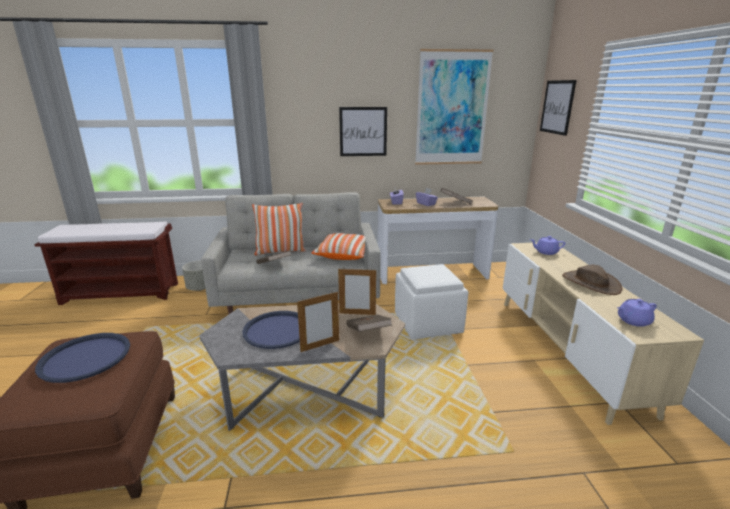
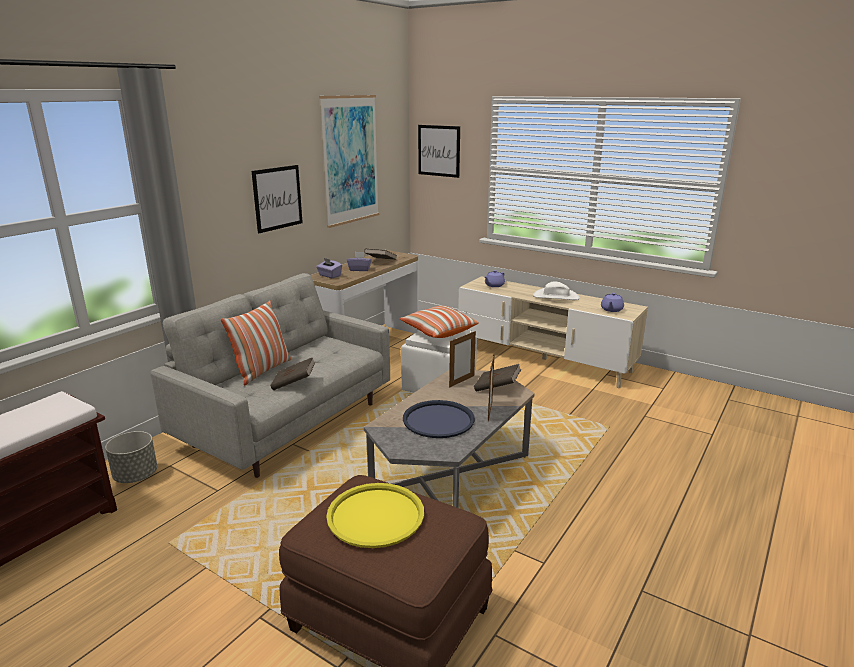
camera: 50 degrees left, 0 degrees up
(85, 358) = (375, 516): blue tray -> yellow tray
(343, 254) = (334, 347): pillow -> pillow (438, 331)
(590, 283) = (556, 296): brown hat -> white hat

